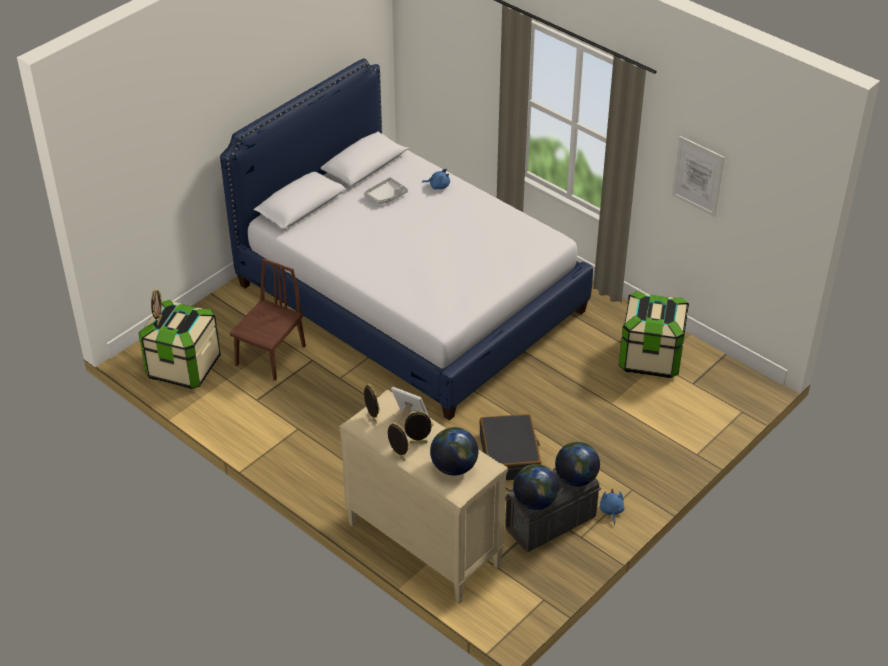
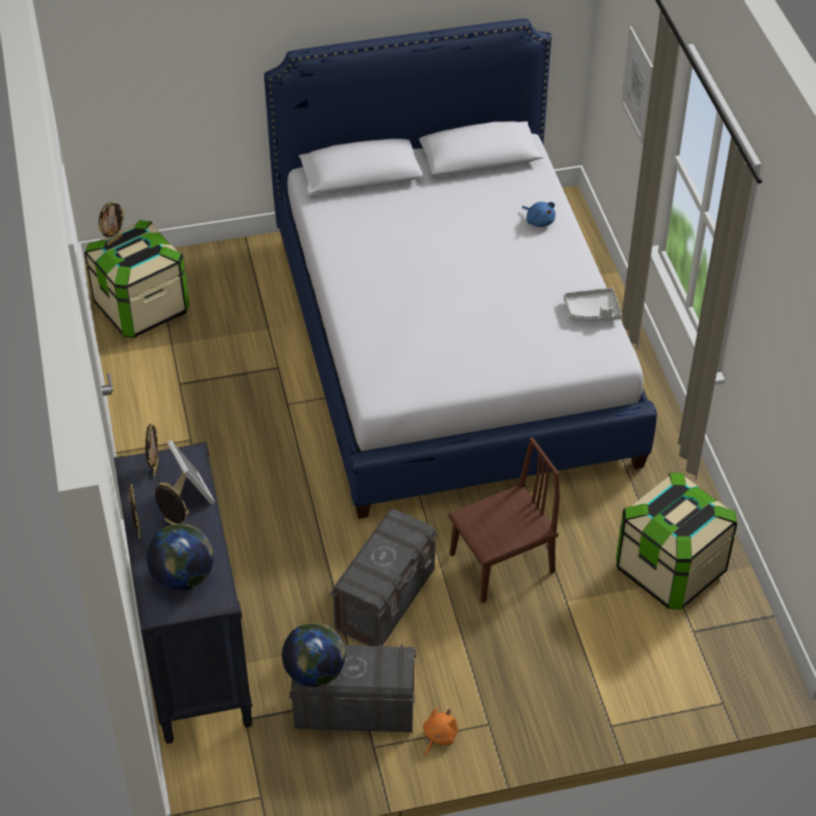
camera: 35 degrees right, 5 degrees up
(270, 355) = (239, 340): brown chair -> brown chair (501, 563)
(386, 196) = (467, 206): grey tray -> grey tray (592, 311)
(422, 545) = (193, 650): beige dresser -> black dresser
(509, 456) = (386, 600): black suitcase -> grey storage box
(576, 478) = (389, 671): globe -> none
(611, 511) = (439, 736): blue plush toy -> orange plush toy
(698, 176) = (786, 355): picture -> picture (637, 85)

